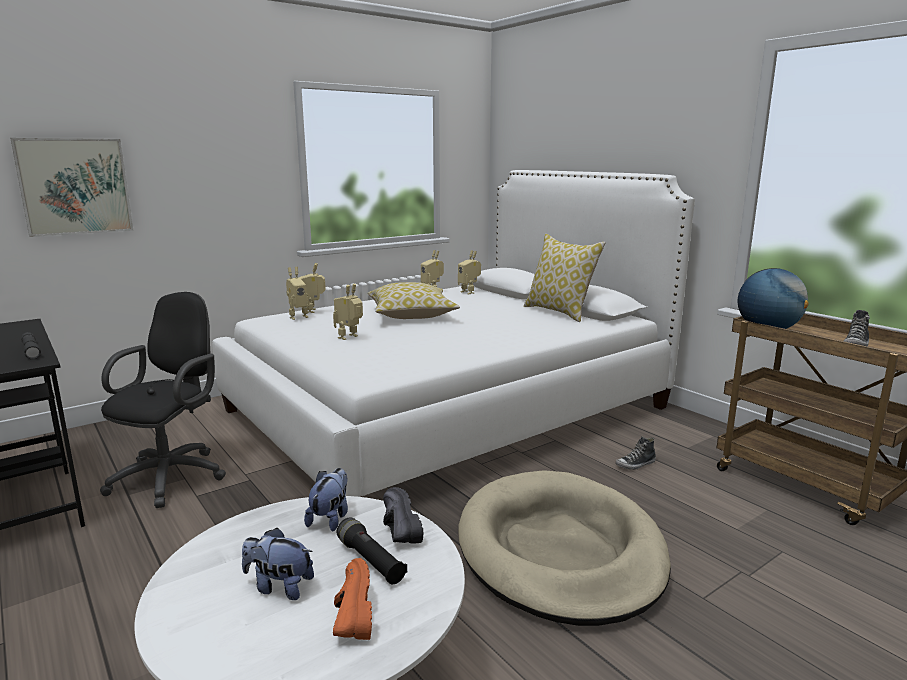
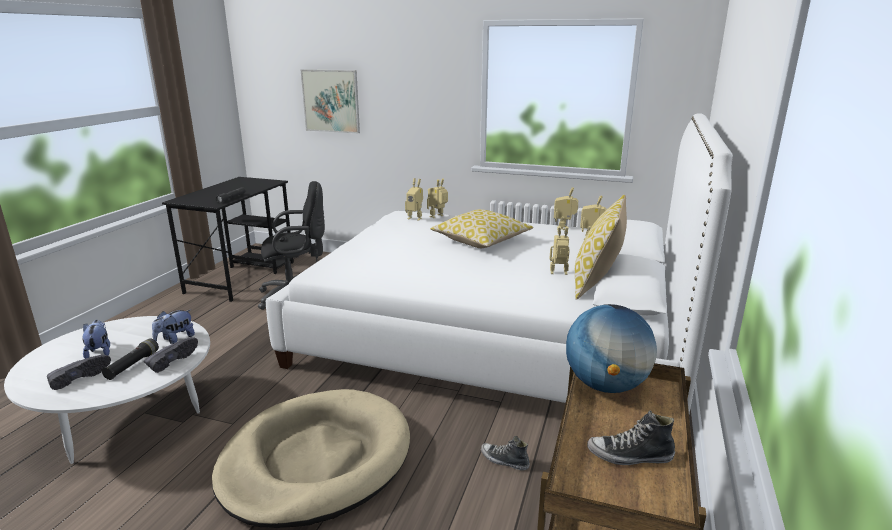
camera: 55 degrees right, 5 degrees up
(330, 518) = (175, 339): plush toy -> plush toy turned 150 degrees clockwise
(350, 337) = (395, 243): toy robot -> toy robot (559, 273)
(350, 613) = (79, 377): orange shoe -> black shoe

